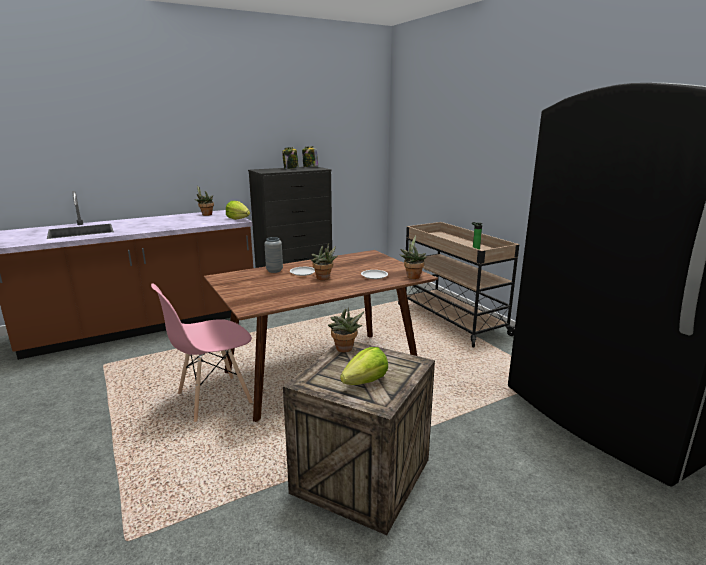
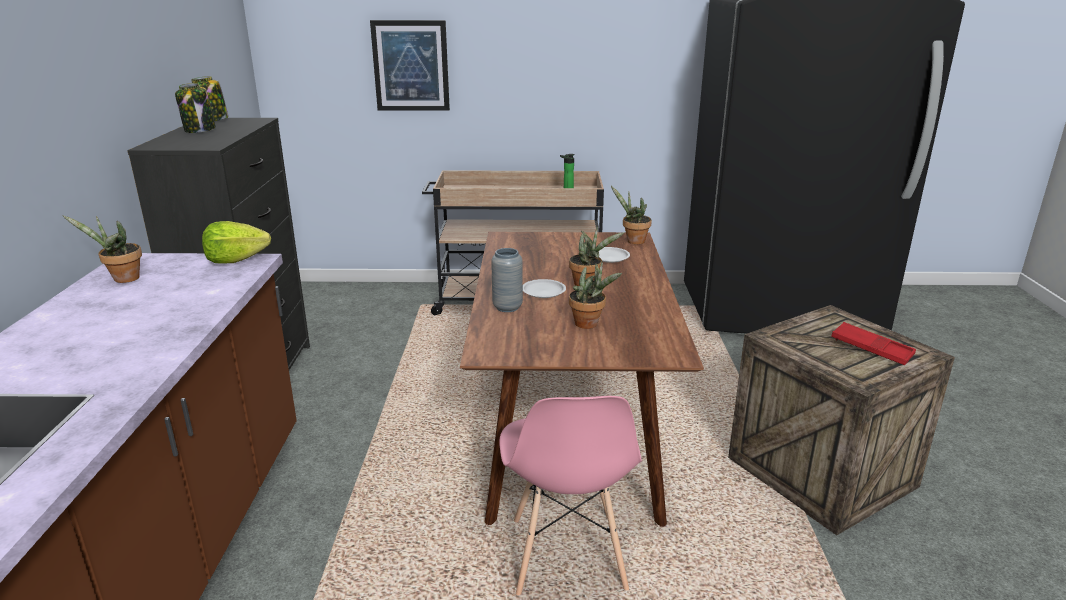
camera: 60 degrees left, 5 degrees up
(344, 350) = (782, 340): potted plant -> potted plant (590, 324)
(365, 382) = (871, 348): lettuce -> red tray
(442, 155) = (411, 66): none -> picture

